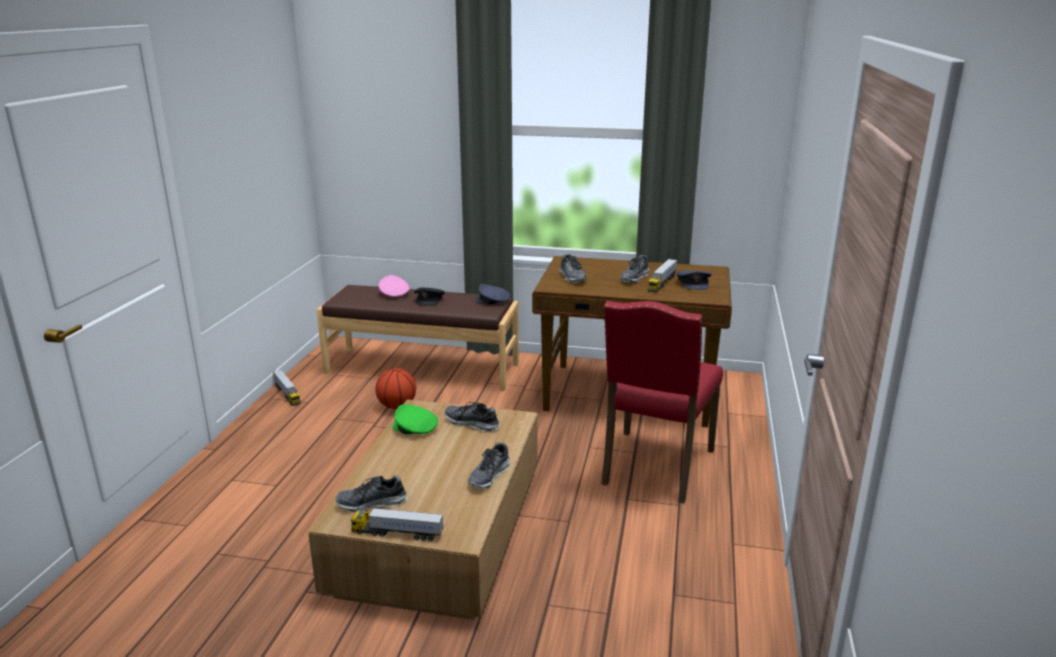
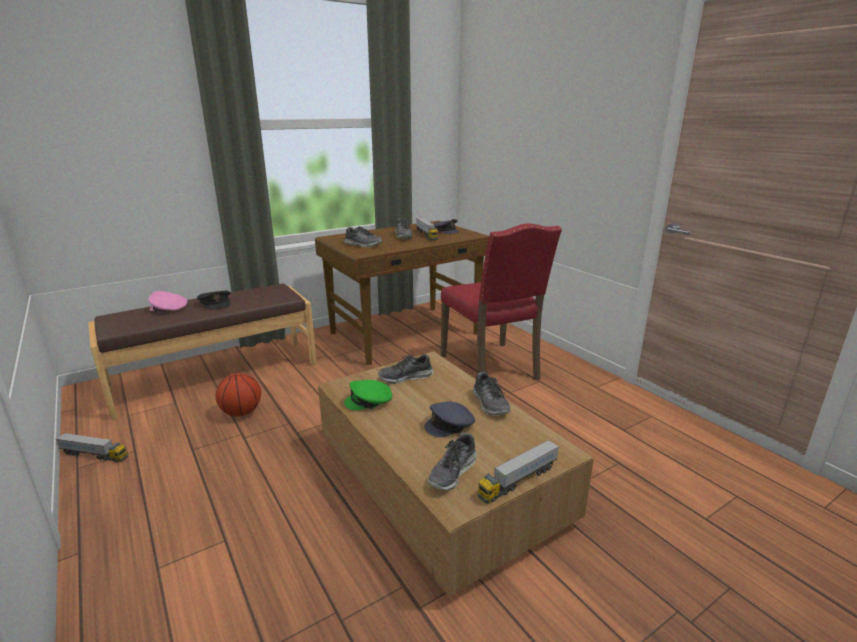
camera: 45 degrees left, 0 degrees up
(492, 301) = (276, 289): grey cap -> grey cap (450, 425)

